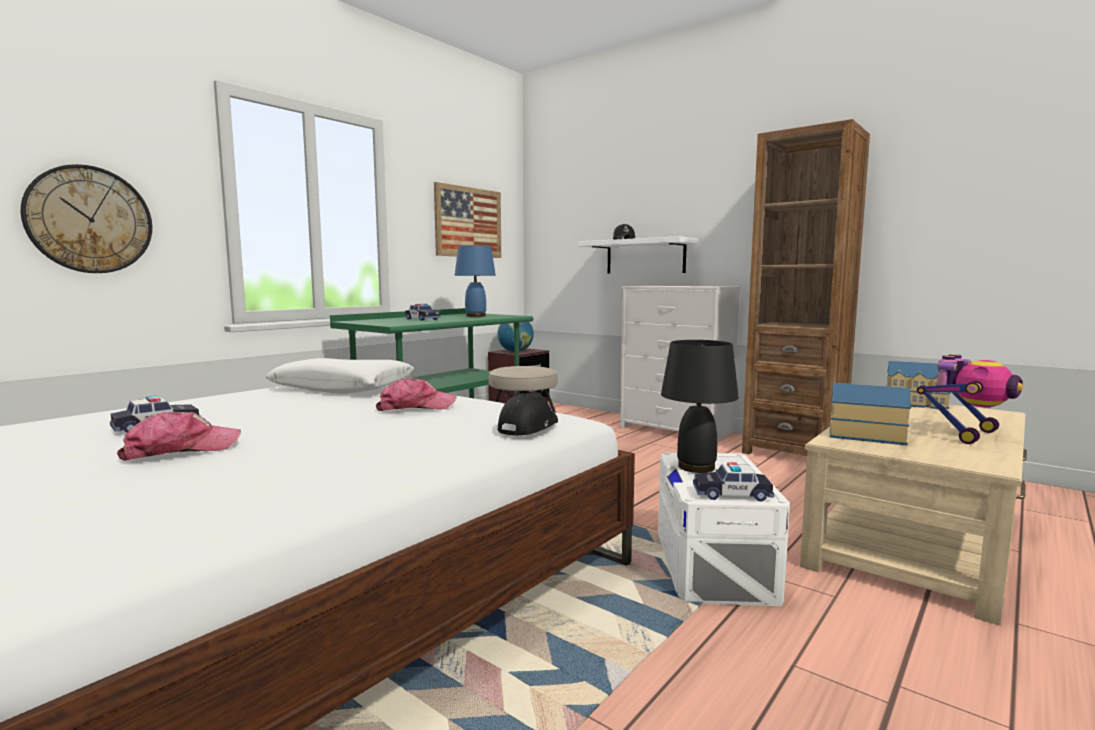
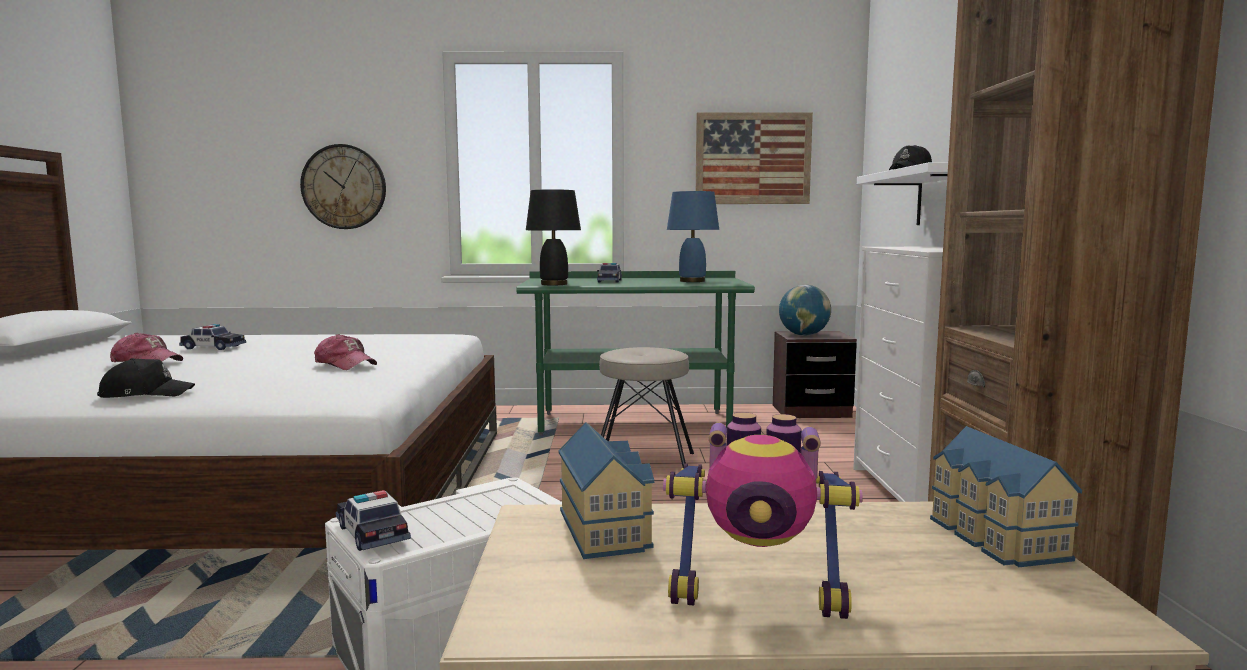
camera: 50 degrees right, 0 degrees up
(342, 388) = (403, 342): white pillow -> none
(528, 427) = (287, 395): black cap -> black cap (146, 394)
(696, 467) = (468, 501): black table lamp -> black table lamp (553, 284)

